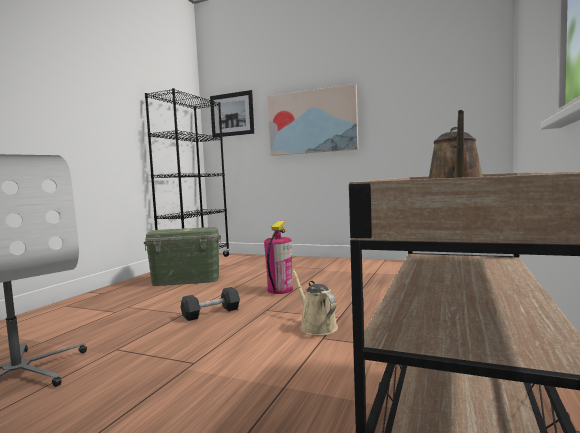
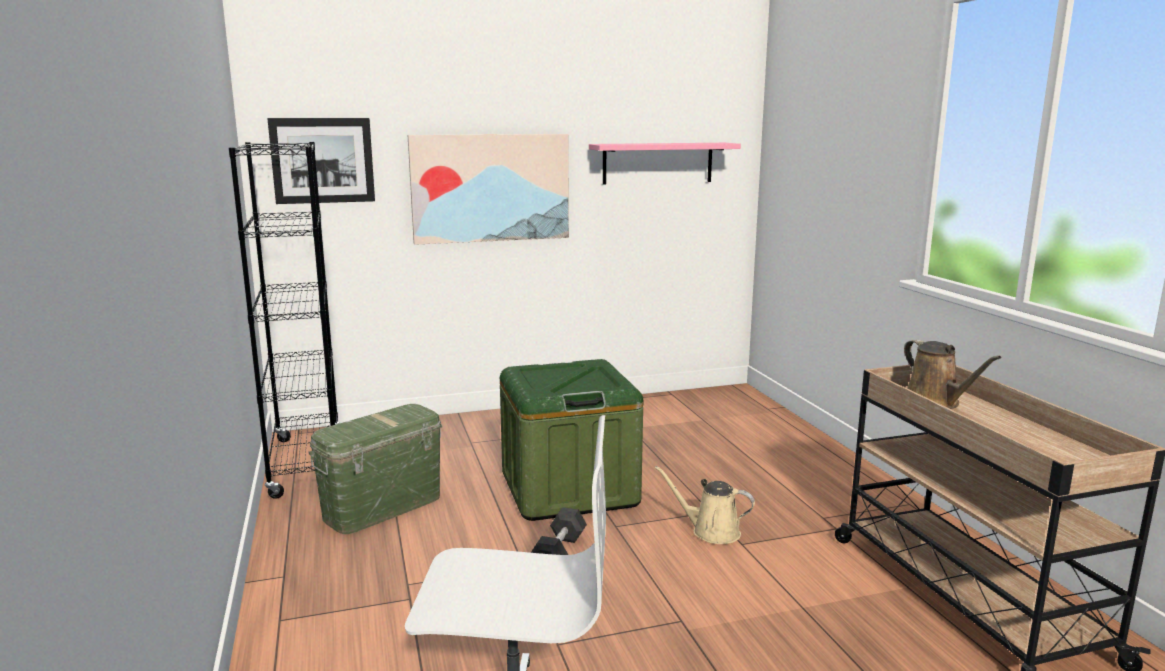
camera: 40 degrees left, 10 degrees up
(280, 290) = (569, 488): fire extinguisher -> green storage box
(422, 96) = (658, 163): none -> pink shelf

